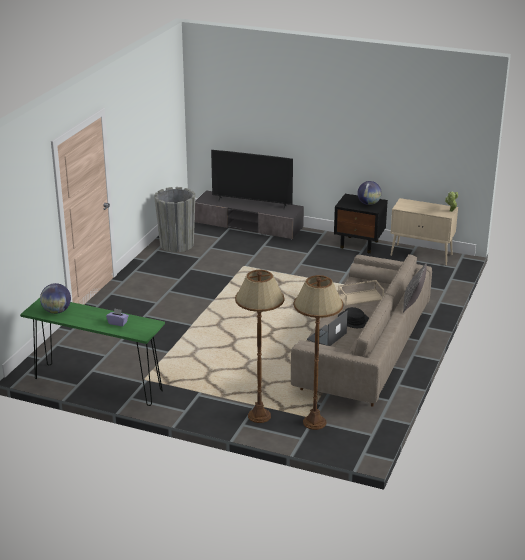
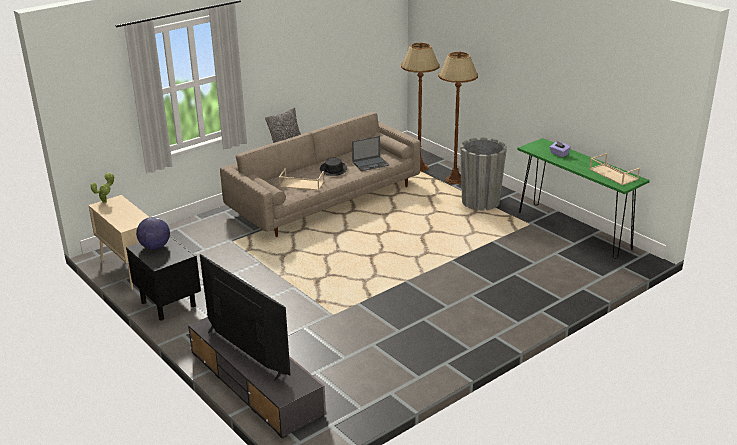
camera: 150 degrees left, 0 degrees up
(57, 311) = (612, 174): globe -> beige tray
(176, 244) = (384, 378): grey planter -> grey planter (480, 202)

